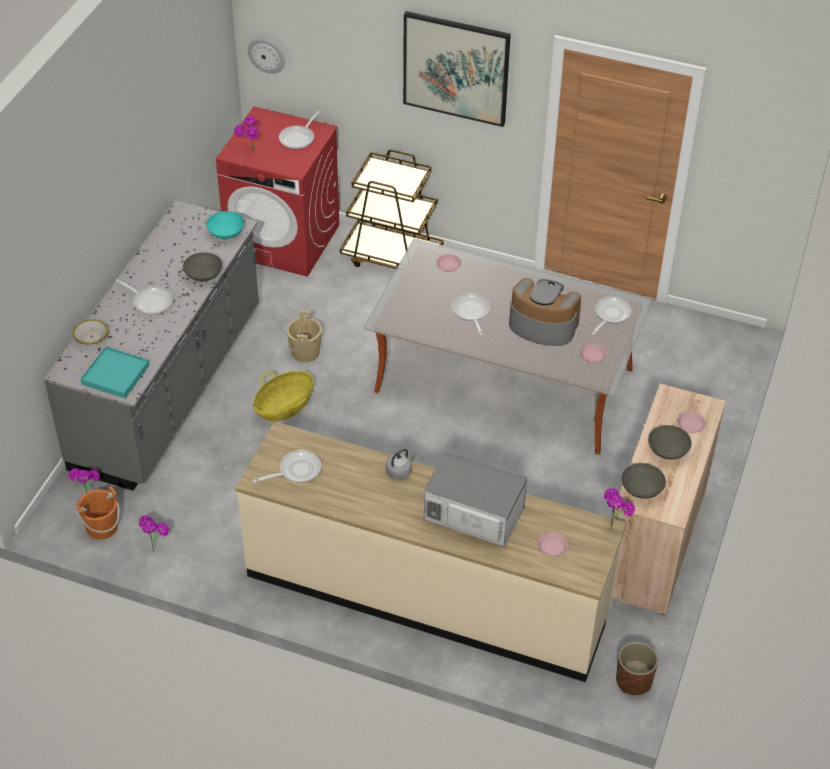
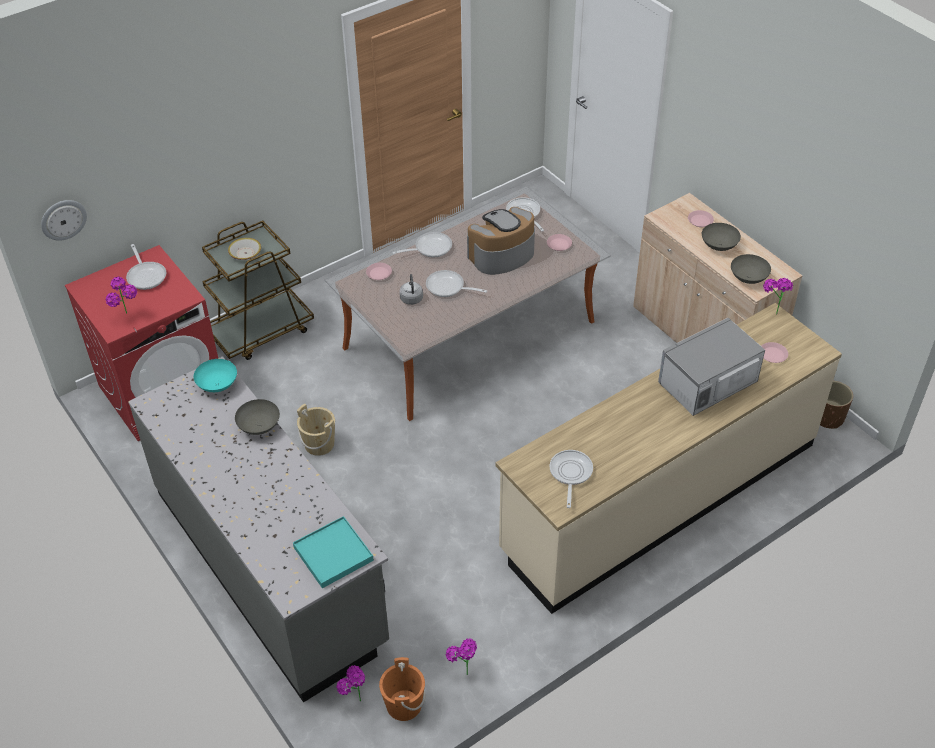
camera: 55 degrees left, 0 degrees up
(91, 337) = (261, 551): bowl -> bowl (245, 253)
(150, 301) = (255, 482): frying pan -> frying pan (429, 248)
(284, 407) = (371, 490): basket -> none
(400, 471) = (623, 406): grey kettle -> grey kettle (411, 298)
(456, 68) = (260, 105): picture -> none

